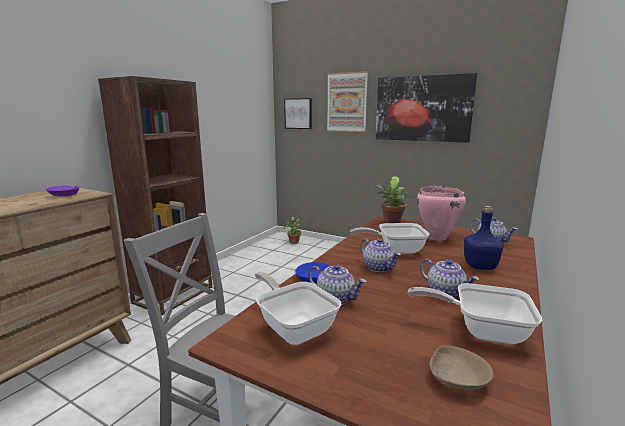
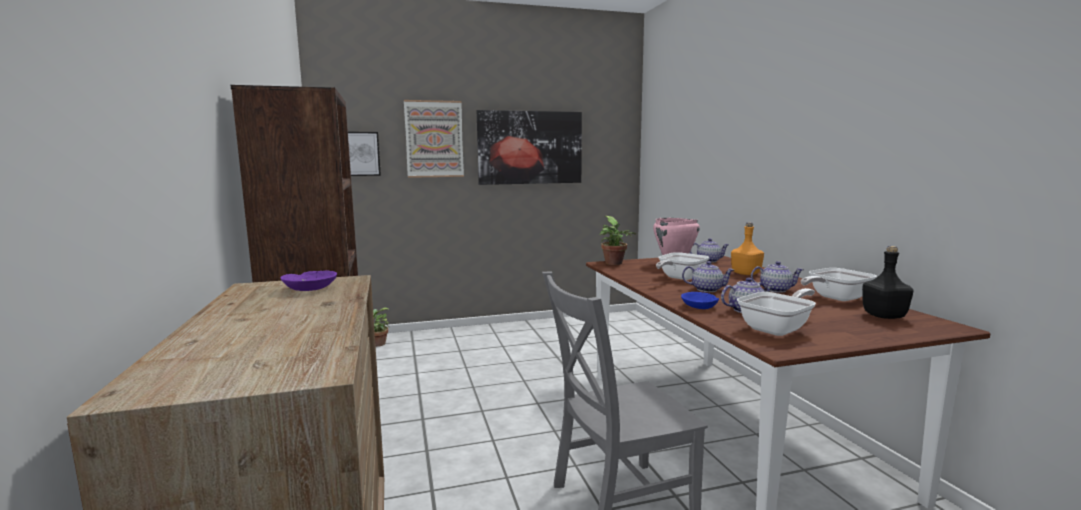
camera: 45 degrees left, 5 degrees down
(294, 327) = (778, 329): frying pan -> frying pan turned 135 degrees clockwise
(457, 379) = (883, 316): beige bowl -> black bottle
(480, 266) = (746, 274): blue bottle -> orange bottle

